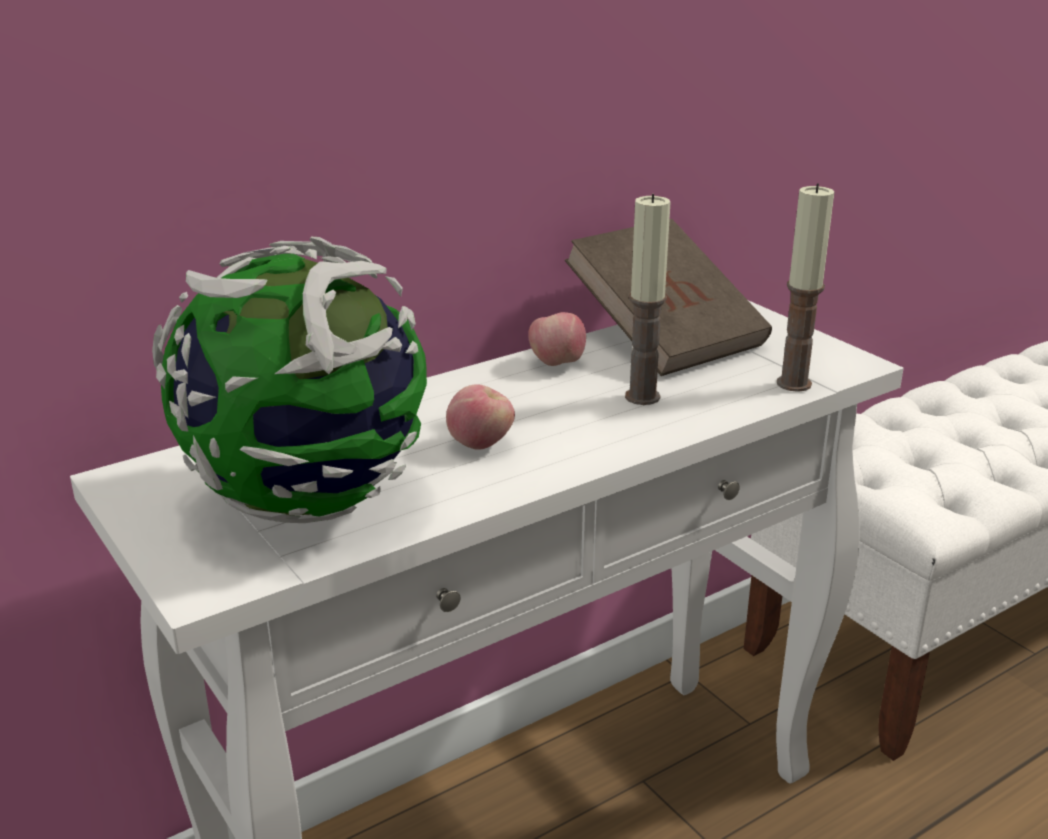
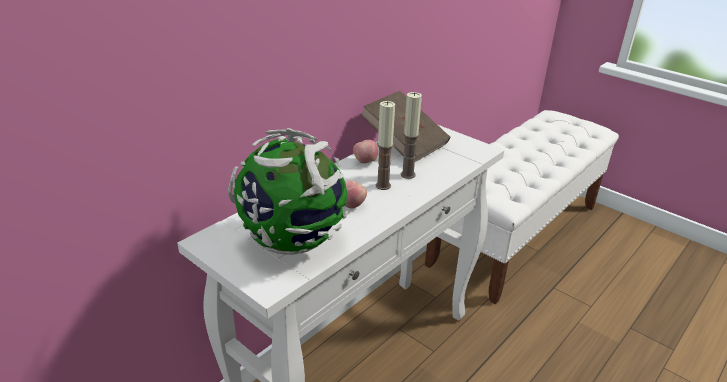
camera: 15 degrees left, 5 degrees up
(793, 384) = (465, 162): candle -> candle (383, 185)

